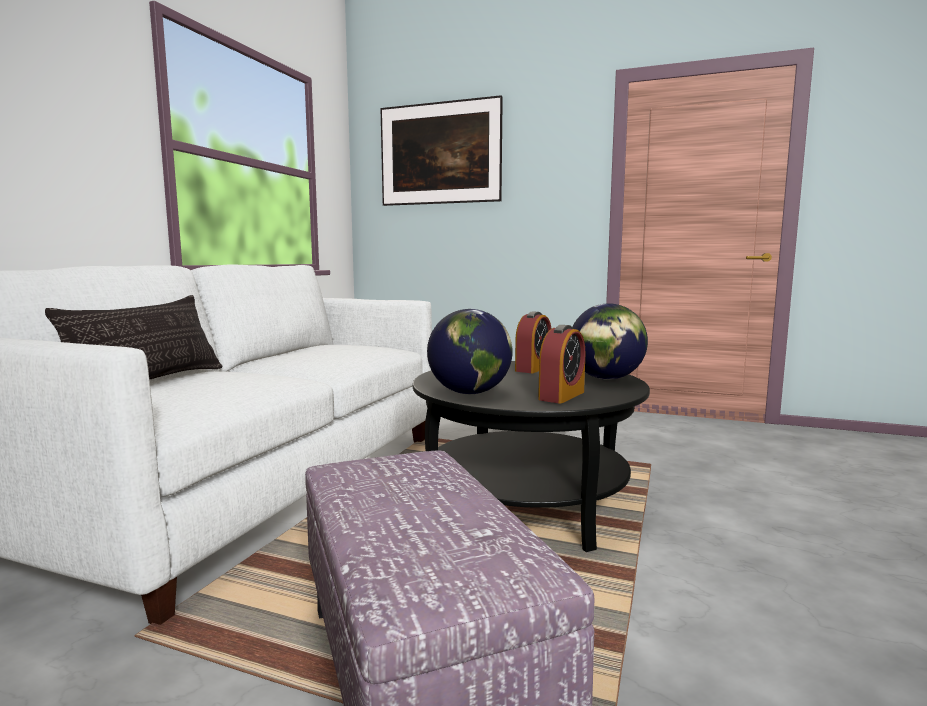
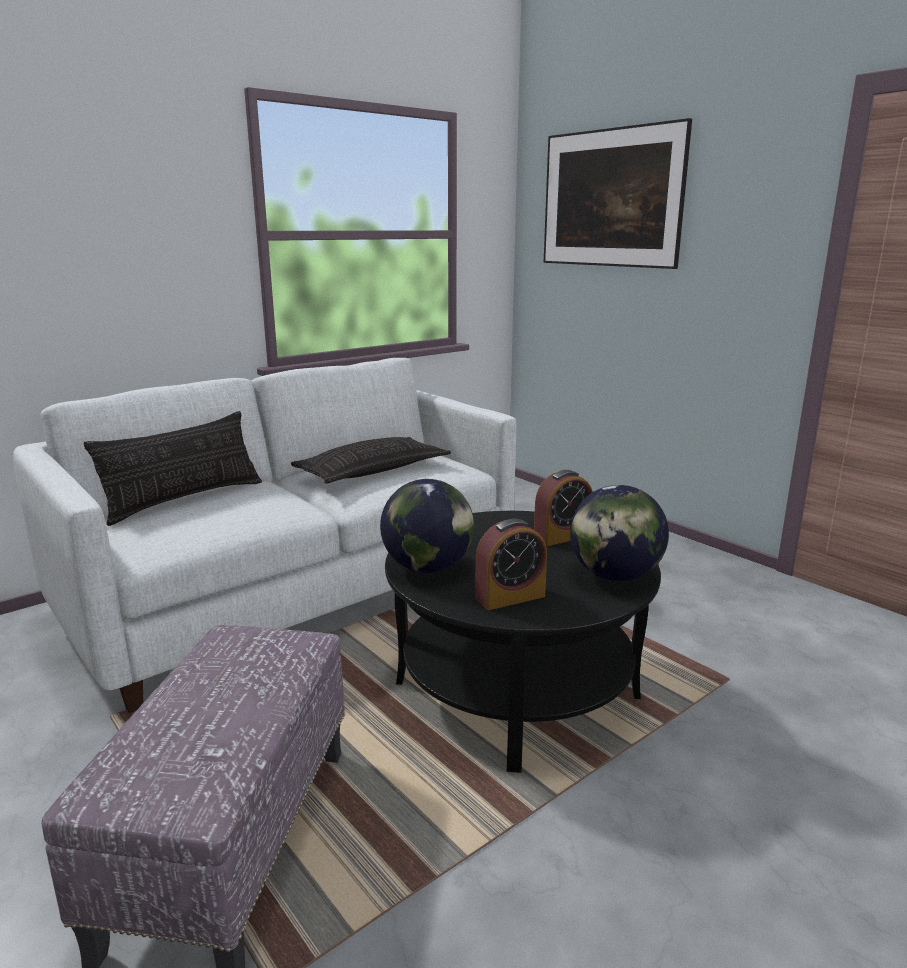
camera: 30 degrees right, 10 degrees up
(320, 353) = (372, 470): none -> pillow

